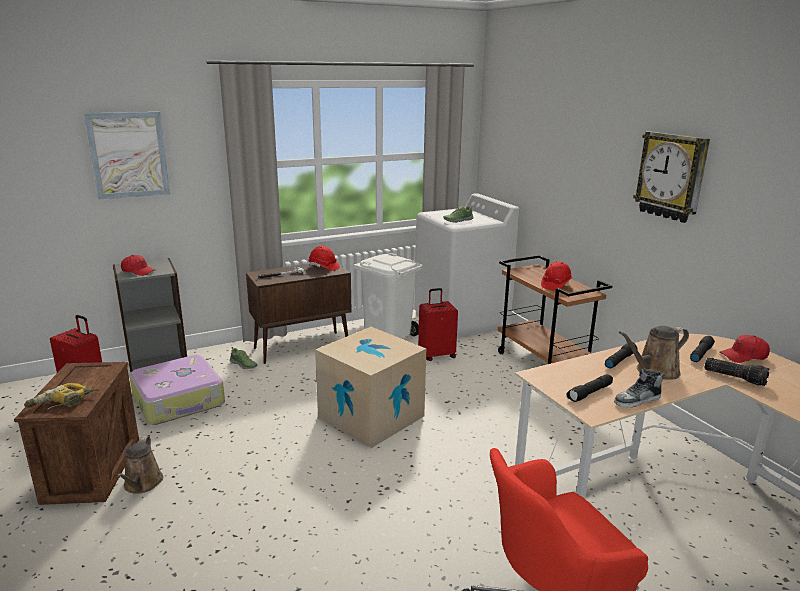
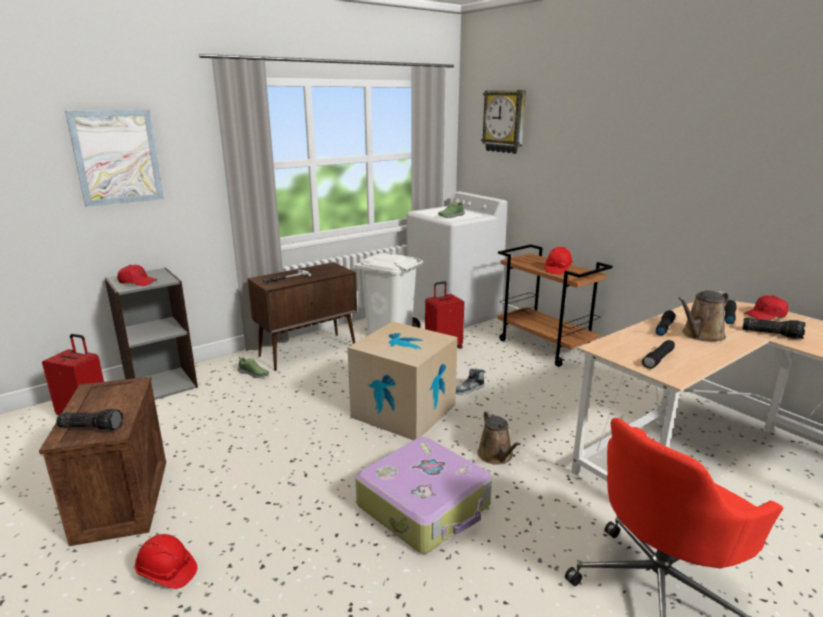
camera: 10 degrees left, 0 degrees up
(62, 403) = (92, 427): power drill -> flashlight
(142, 484) = (185, 508): brown watering can -> brown watering can (496, 456)
(179, 400) = (197, 416): suitcase -> suitcase (425, 505)
(323, 267) = (326, 268): red hard hat -> red hard hat (166, 572)
(637, 400) = (704, 362): shoe -> shoe (469, 389)
(671, 176) = (672, 157): wall clock -> wall clock (504, 121)

